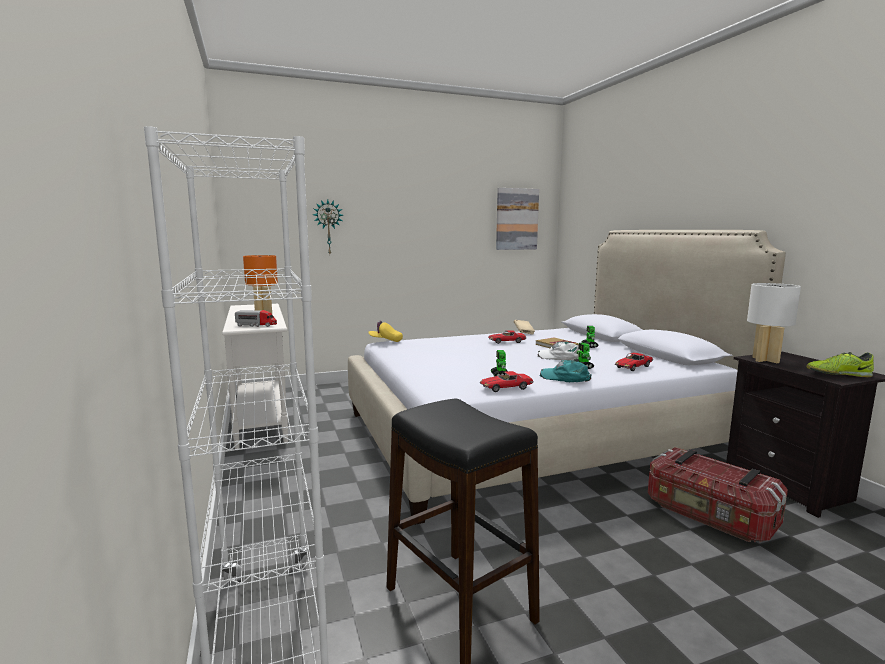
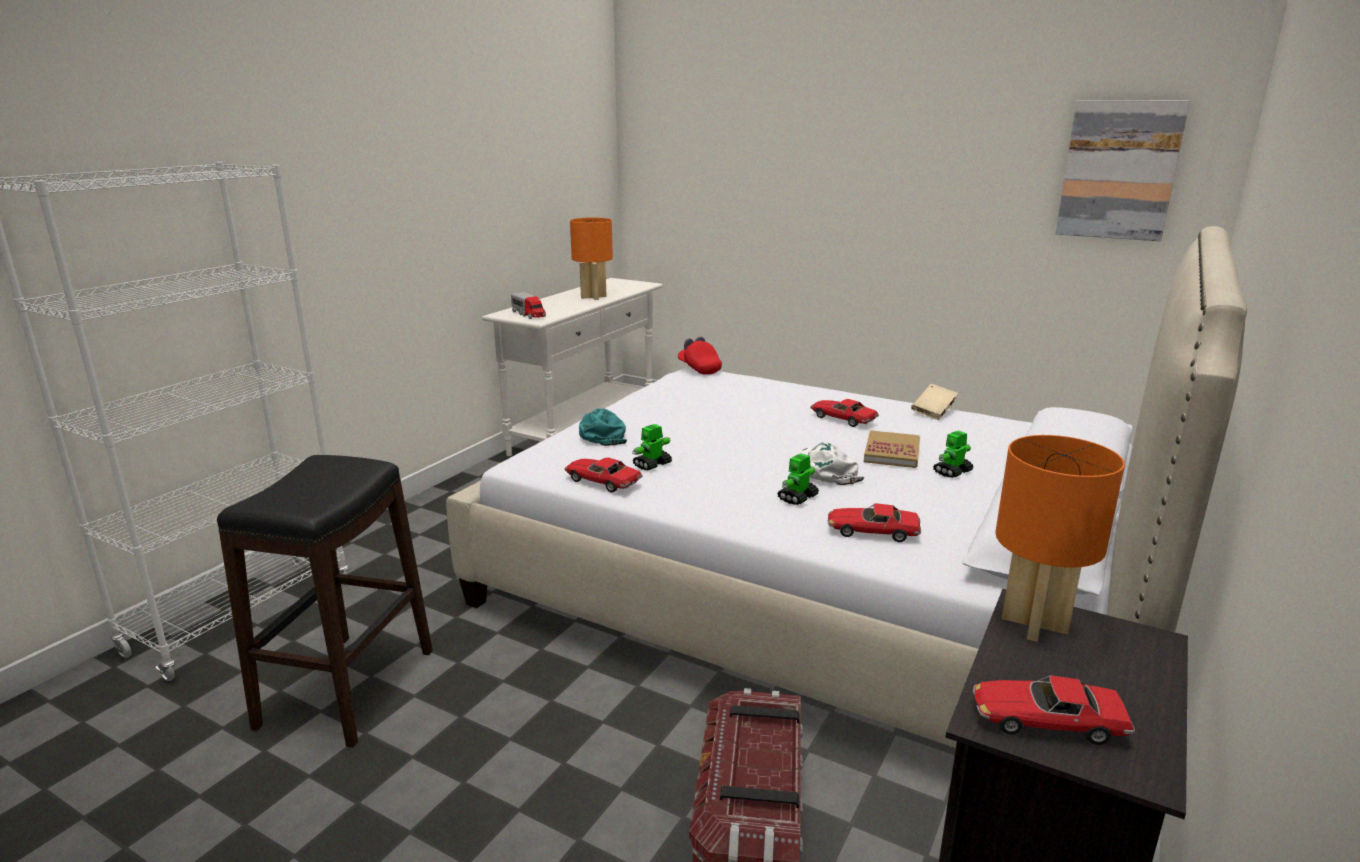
camera: 50 degrees right, 10 degrees up
(328, 227) = (748, 175): wall clock -> none
(385, 340) = (699, 369): yellow cap -> red cap
(565, 377) = (713, 501): turquoise cap -> turquoise cap (601, 433)
(765, 360) = (1036, 624): white table lamp -> orange table lamp
(837, 374) = (1046, 721): shoe -> toy car

